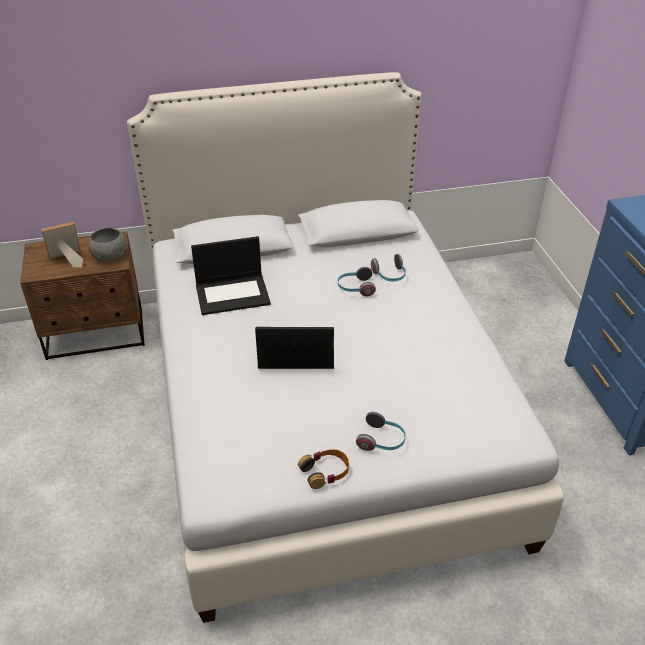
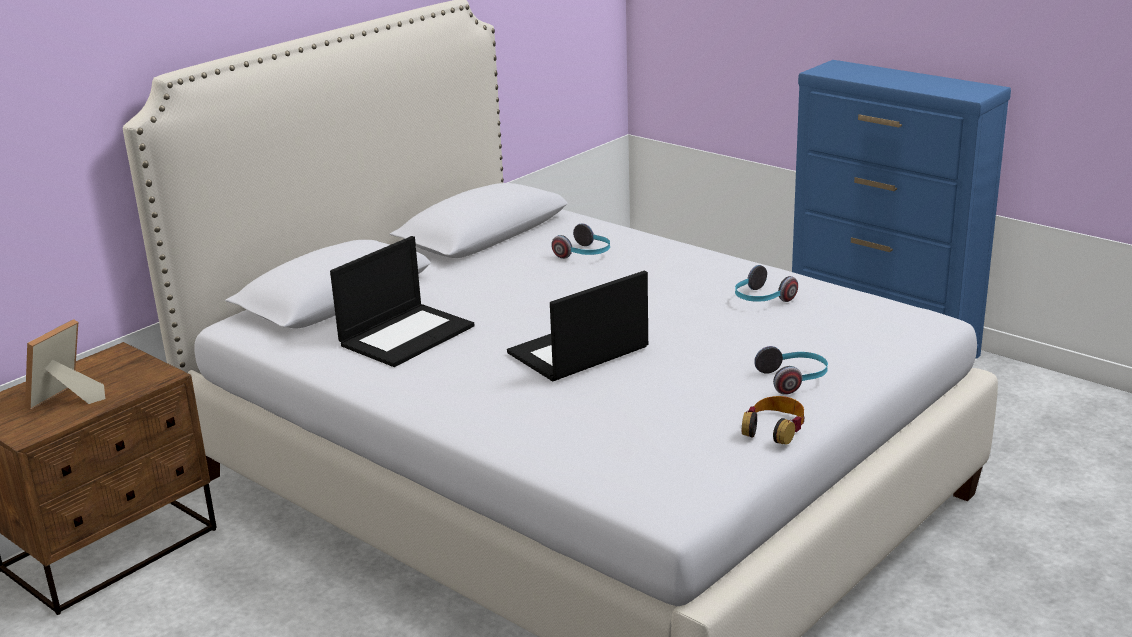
camera: 35 degrees left, 15 degrees down
(110, 256) = (137, 373): grey bowl -> none
(355, 288) = (560, 277): headphones -> headphones (761, 299)

